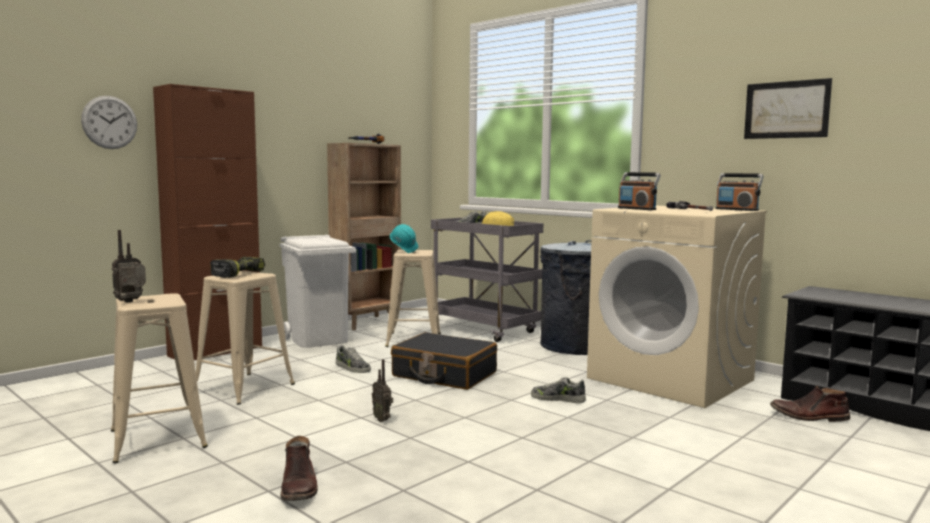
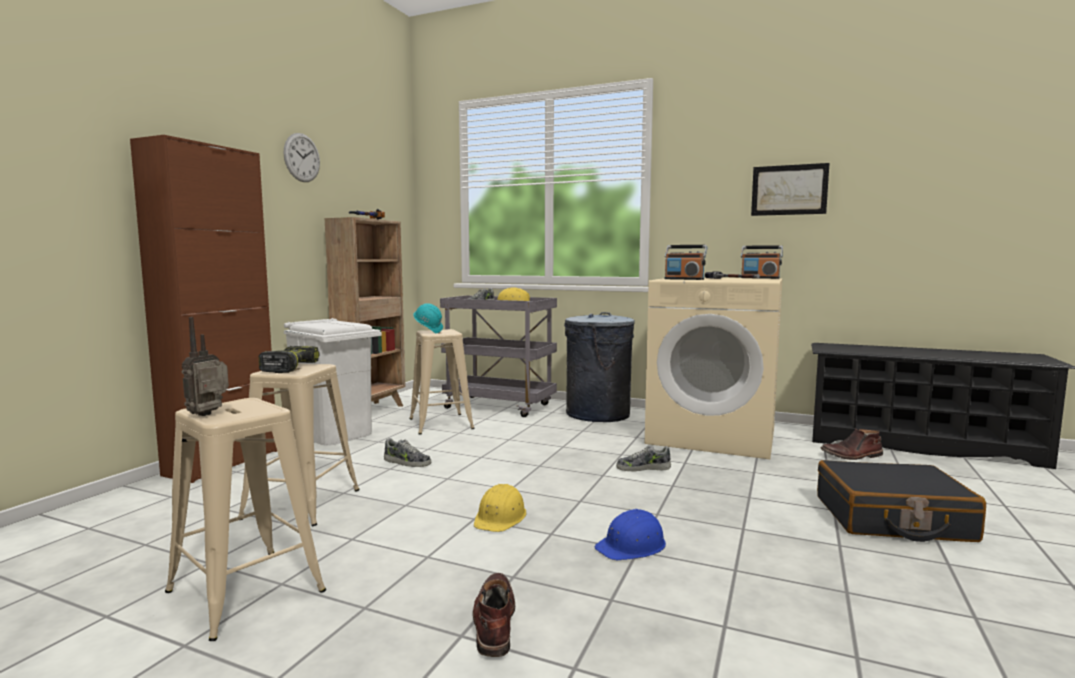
camera: 20 degrees left, 0 degrees up
(109, 122) = (72, 181): wall clock -> wall clock (302, 157)
(299, 487) = (493, 622): brown boot -> brown boot turned 150 degrees counterclockwise
(382, 419) = (500, 517): radio -> yellow hard hat
(444, 375) = (510, 457): black suitcase -> black suitcase (892, 519)
(468, 457) = (632, 546): none -> blue hard hat

